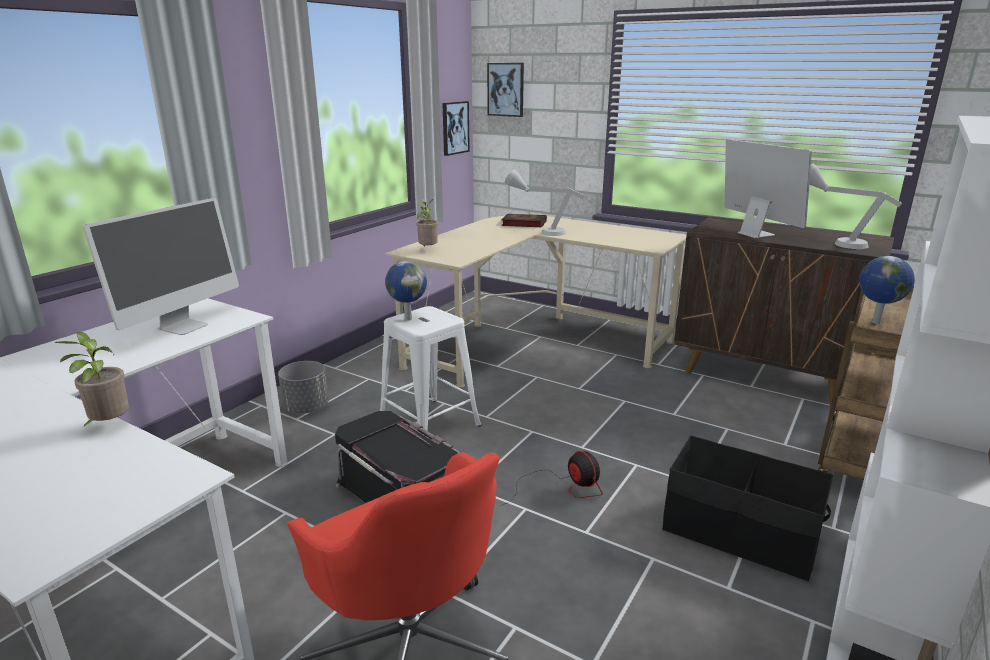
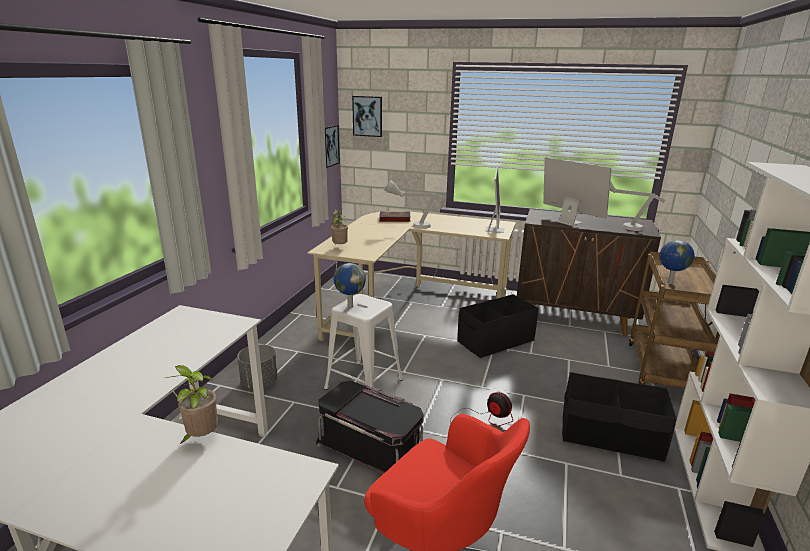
camera: 15 degrees left, 0 degrees up
(183, 326) = (191, 336): monitor -> monitor (494, 229)
(630, 394) = (495, 341): none -> black storage box

